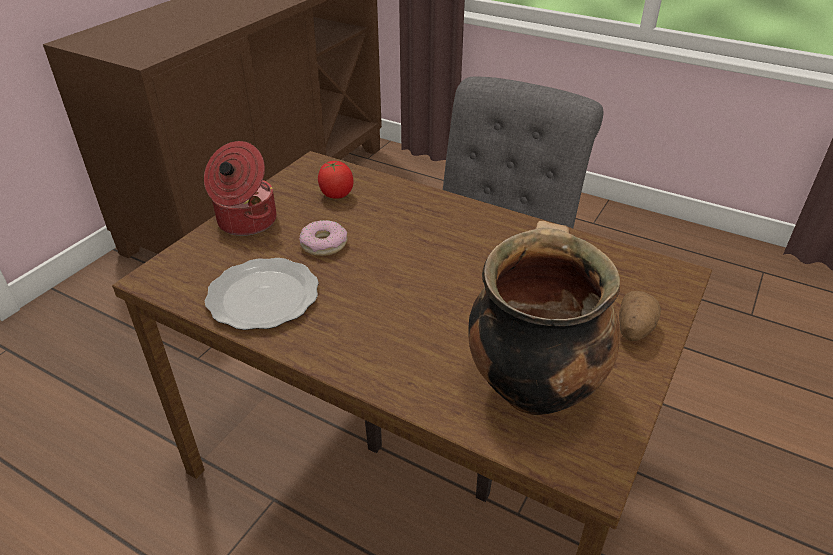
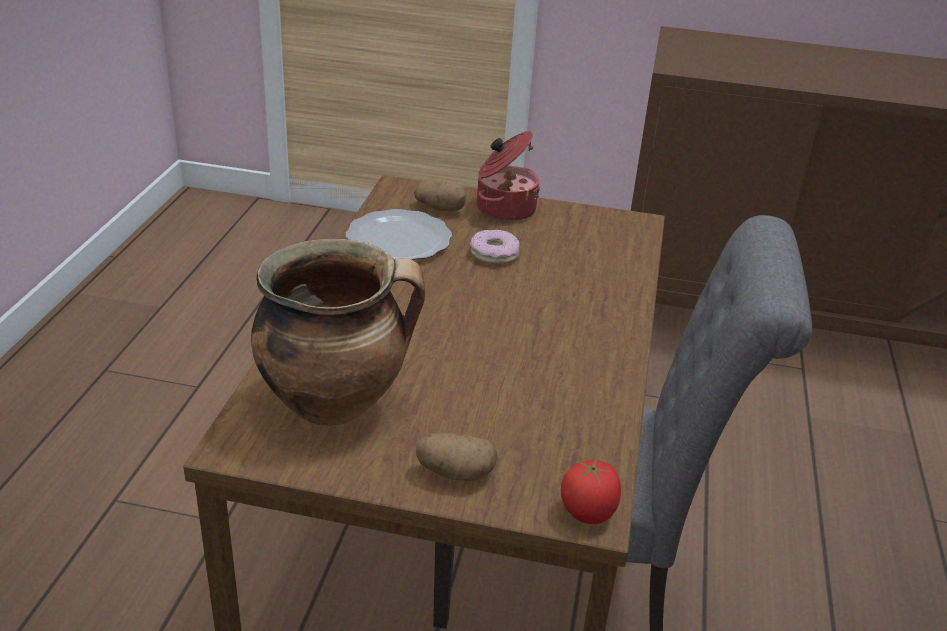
camera: 70 degrees right, 5 degrees down
(218, 258) = (441, 208): none -> potato
(336, 194) = (587, 245): tomato -> tomato (588, 512)

